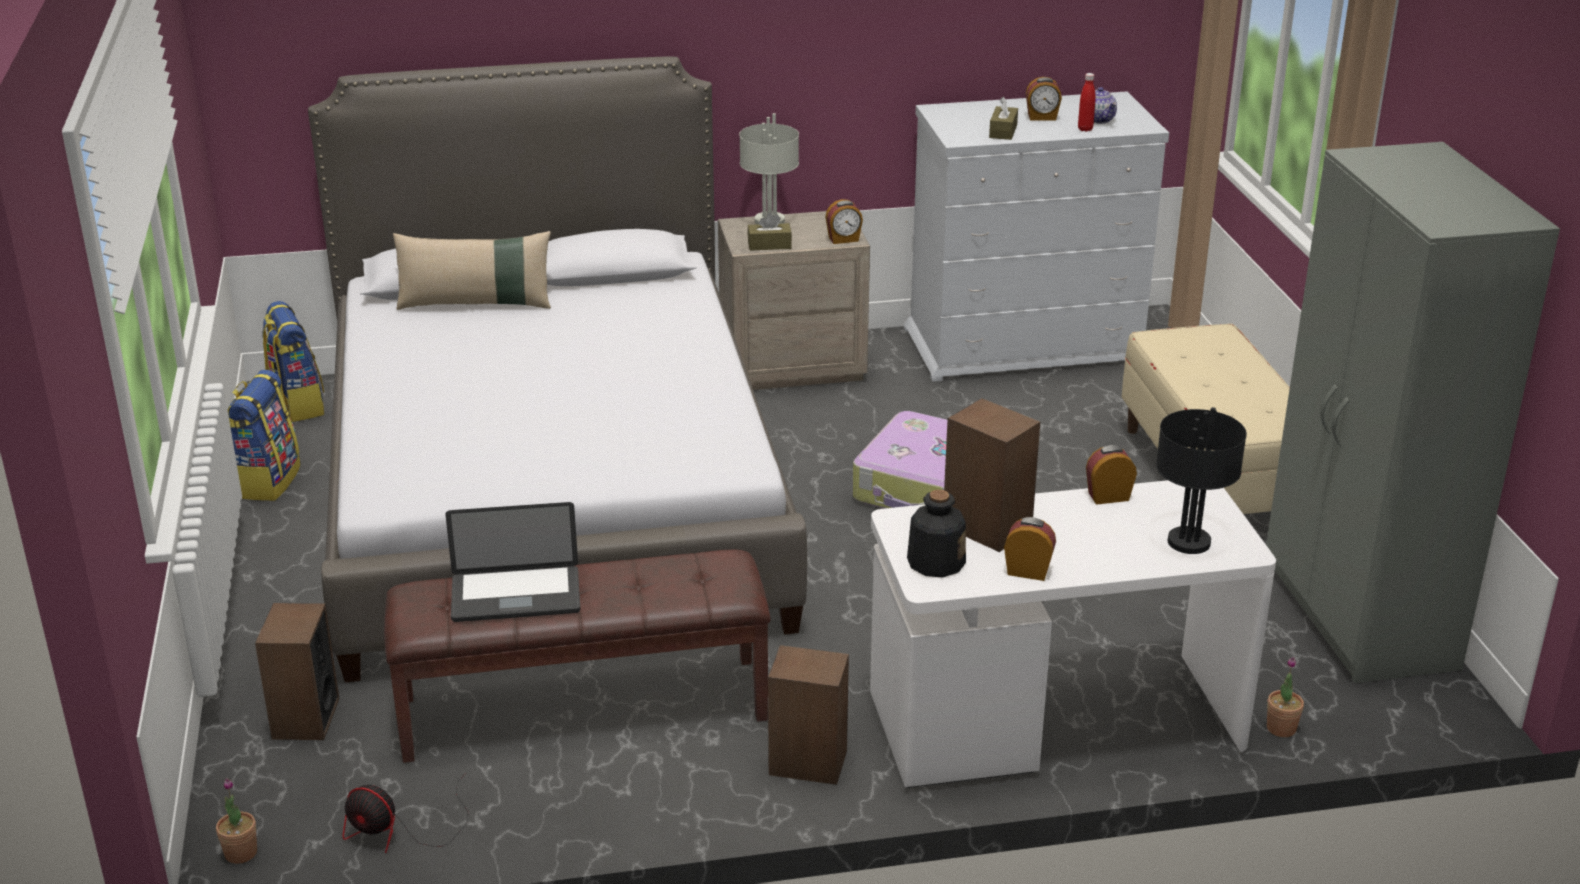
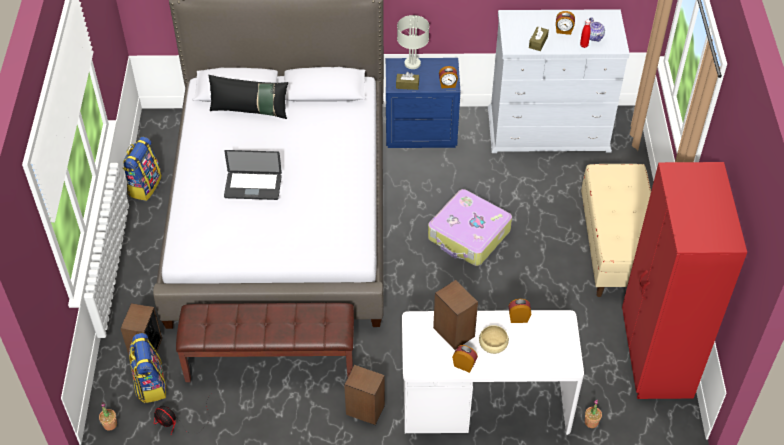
camera: 10 degrees right, 20 degrees up
(296, 405) = (164, 130): backpack -> backpack (150, 384)
(476, 304) = (250, 110): beige pillow -> black pillow
(516, 596) = (237, 322): laptop -> laptop (253, 187)
(792, 365) = (421, 131): beige nightstand -> blue nightstand
(935, 562) = (423, 352): bottle -> none
(1074, 537) = (493, 344): none -> beige bowl
(1187, 542) = (545, 356): black table lamp -> none
(1358, 617) = (655, 355): grey wardrobe -> red wardrobe

